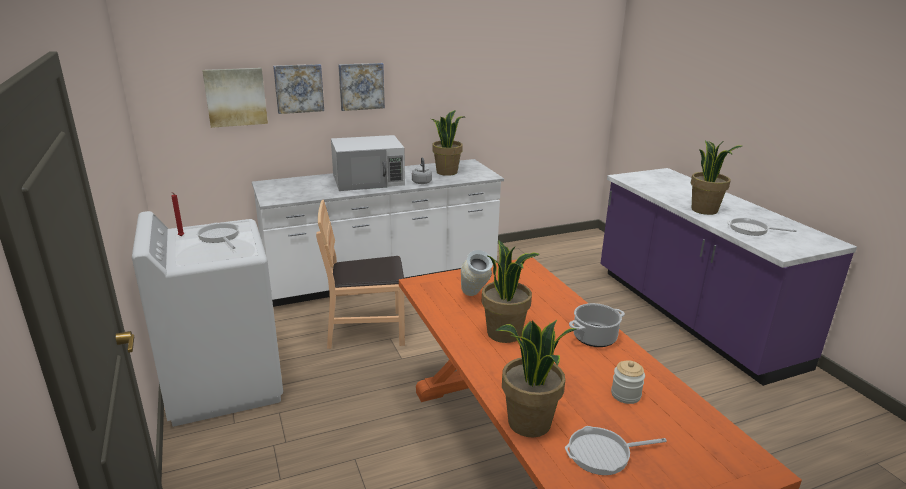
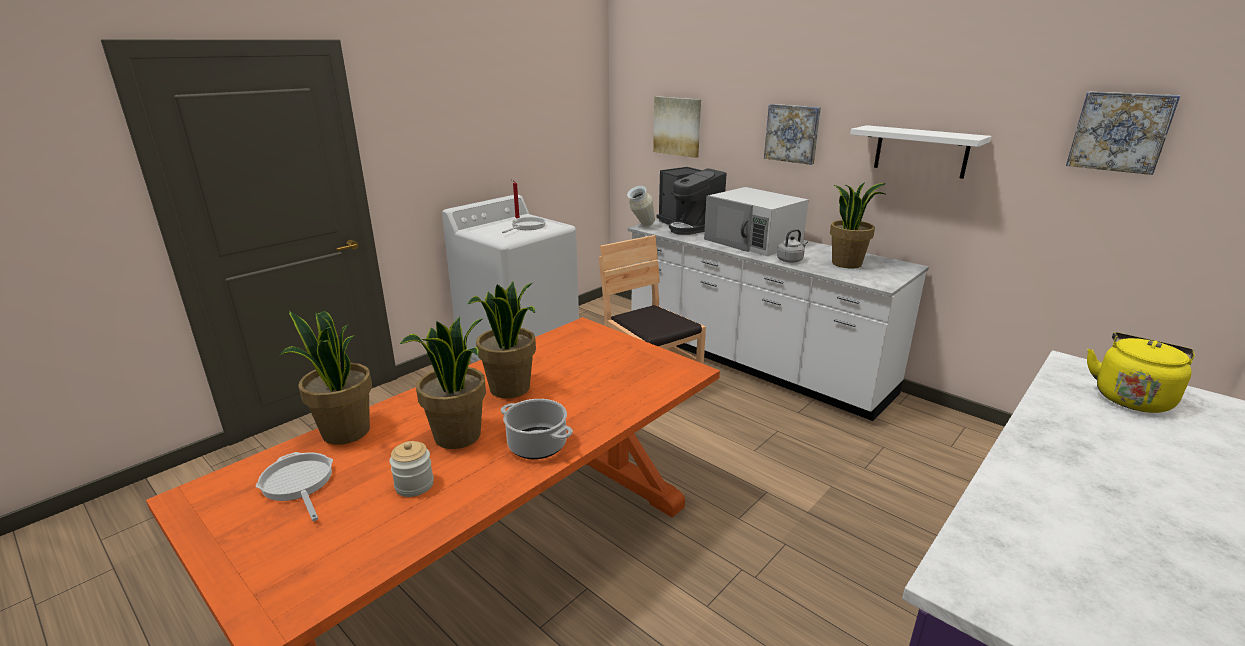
camera: 65 degrees right, 0 degrees up
(297, 186) = (689, 226): none -> coffee machine
(298, 88) = (730, 126): picture -> picture (1120, 132)
(457, 85) = (921, 151): none -> white shelf
(474, 299) = (572, 359): vase -> vase (640, 227)
(658, 180) = (1131, 397): none -> yellow kettle
(705, 210) = (1055, 463): potted plant -> potted plant (458, 436)
(751, 229) = (1039, 533): frying pan -> none

